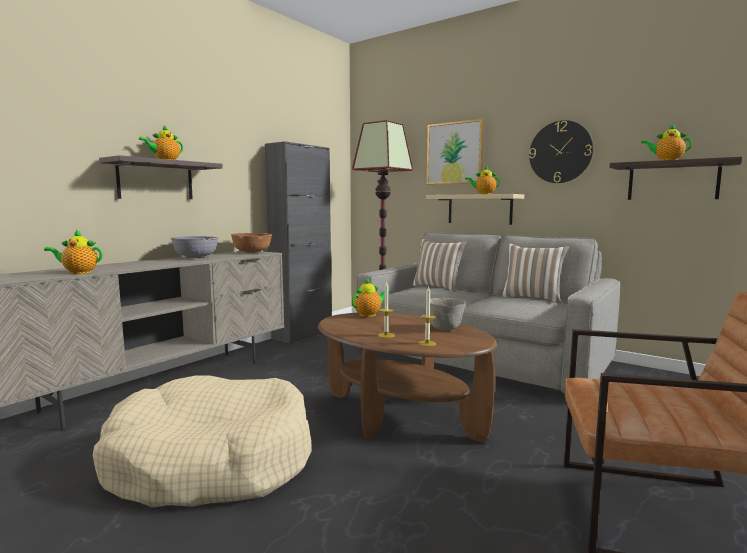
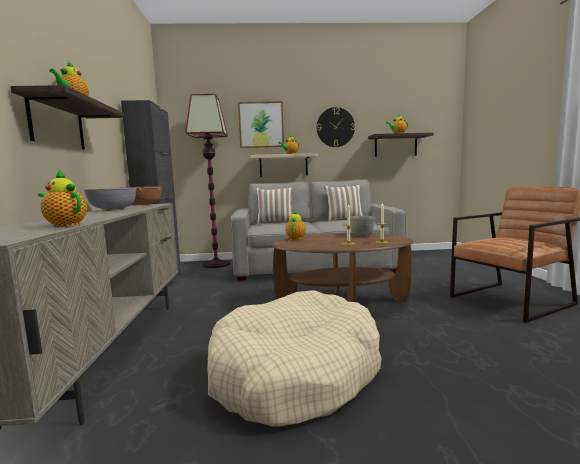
camera: 40 degrees left, 0 degrees up
(78, 272) = (65, 225): teapot -> teapot turned 75 degrees clockwise

